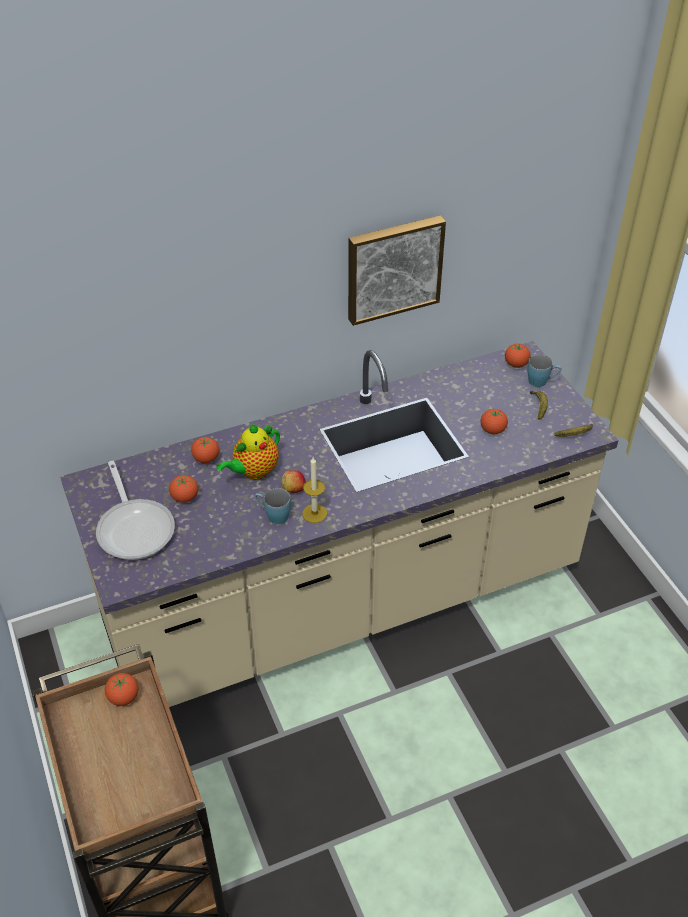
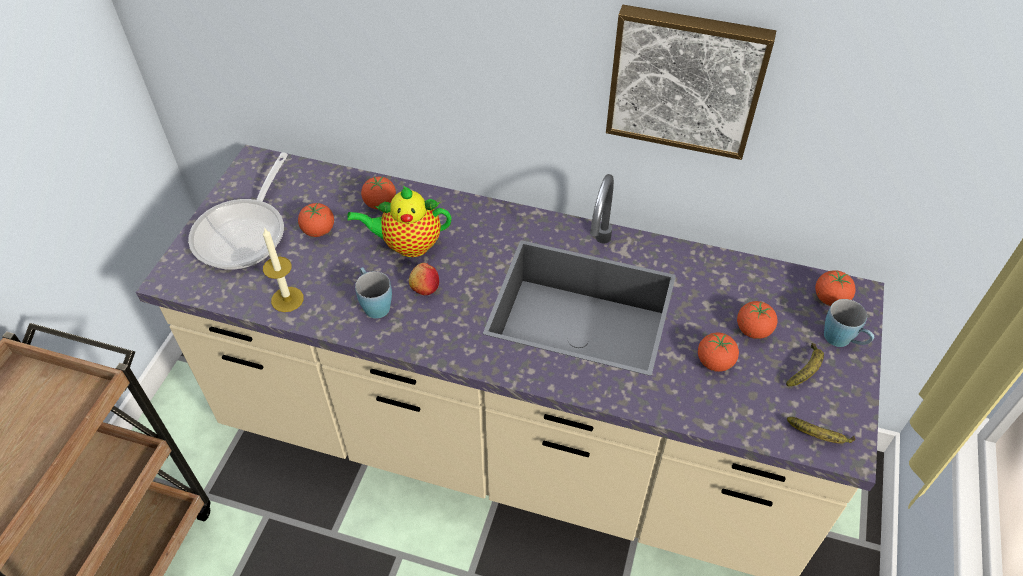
camera: 40 degrees right, 5 degrees up
(123, 697) = (72, 395): tomato -> tomato (753, 330)
(314, 513) = (415, 329): candle -> candle (287, 299)

